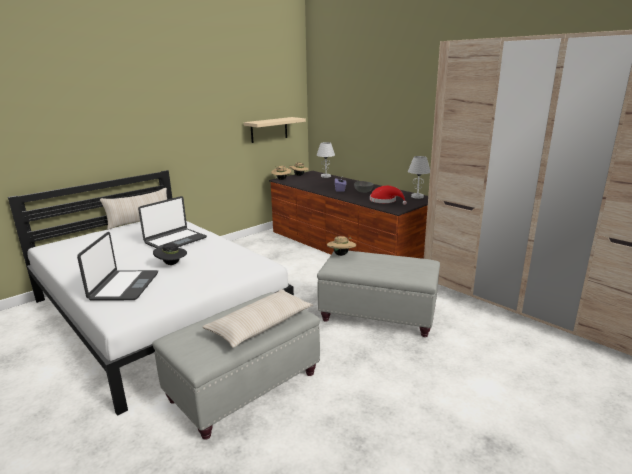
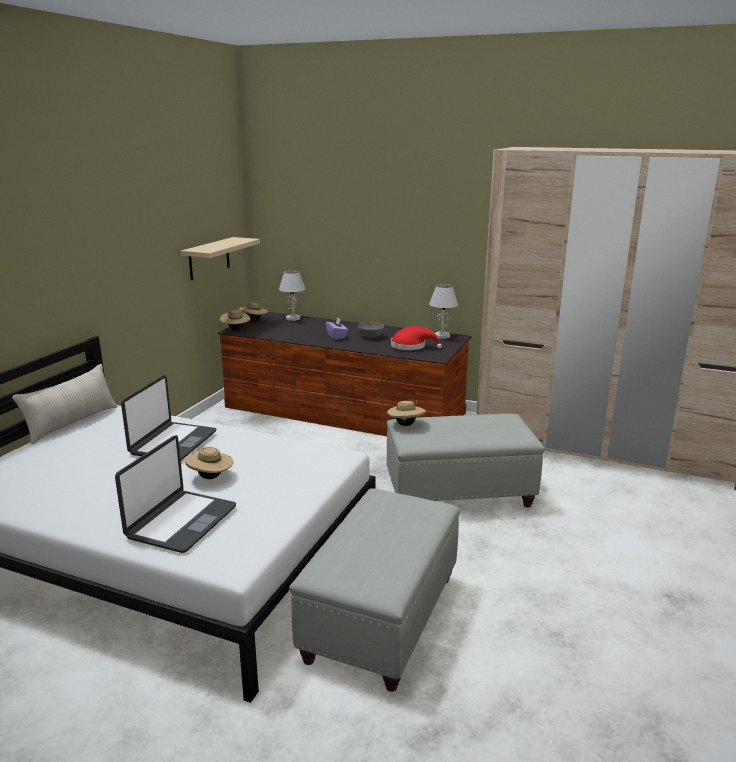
camera: 25 degrees left, 0 degrees up
(124, 286) = (181, 522): laptop -> laptop turned 45 degrees clockwise
(171, 264) = (210, 477): black hat -> beige hat
(261, 325) = (409, 531): beige pillow -> none

